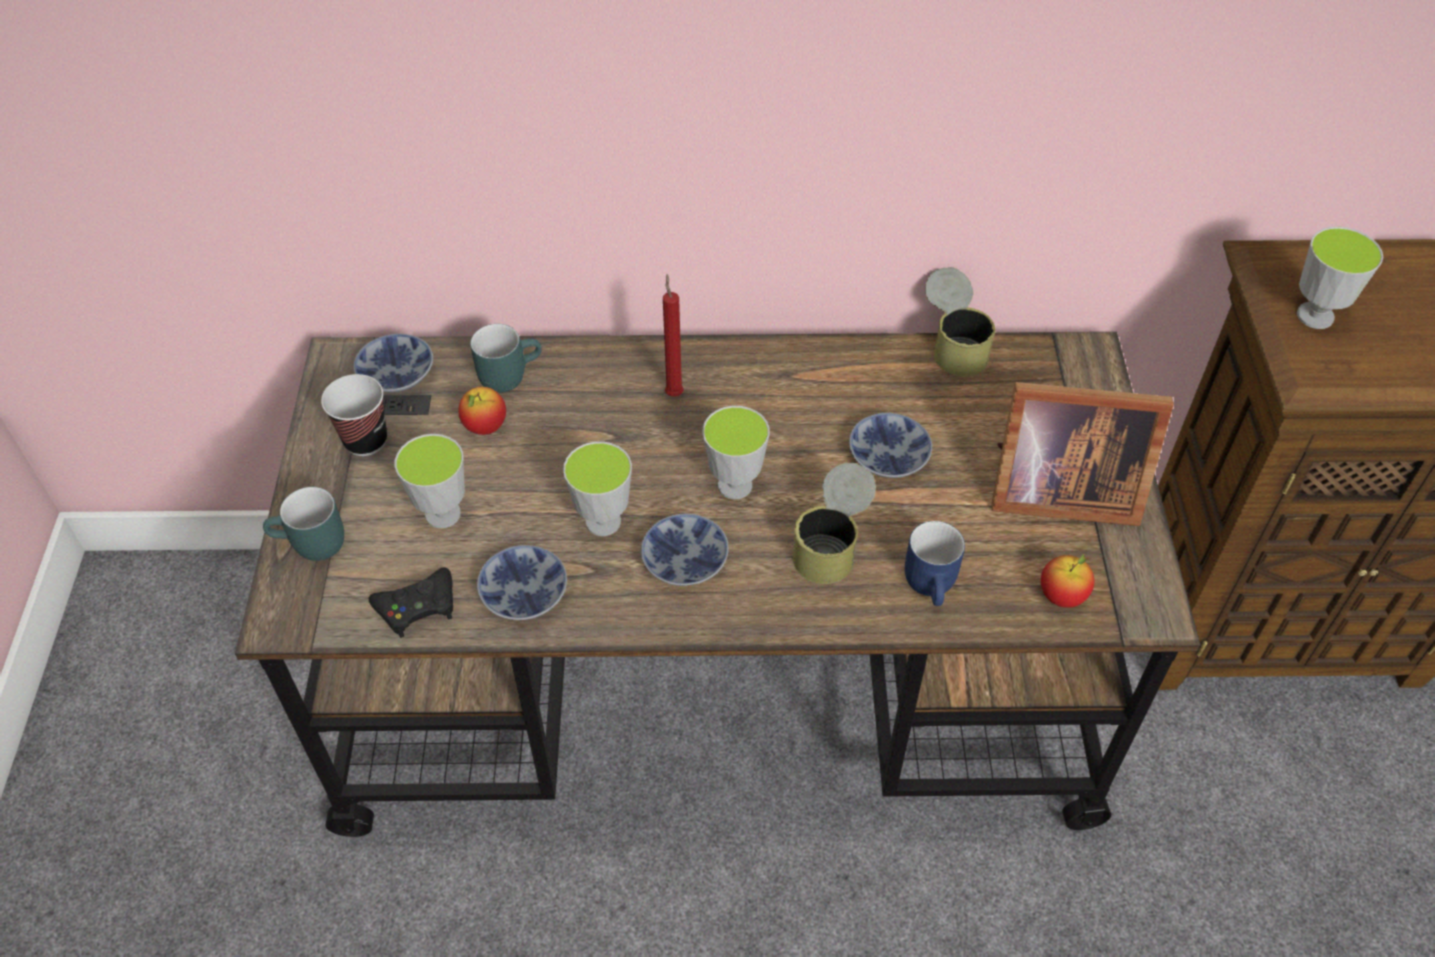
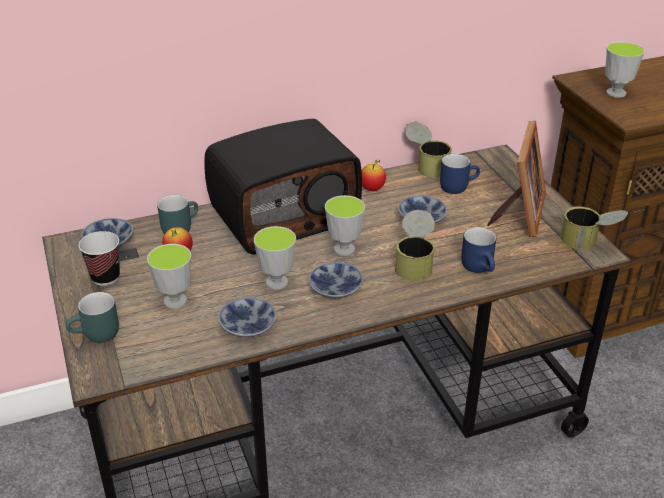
camera: 20 degrees left, 15 degrees down
(417, 606) = (183, 348): black game controller -> none
(674, 392) = (284, 216): red candle -> radio
(982, 403) = (457, 186): none -> blue mug
(1057, 490) = (519, 213): picture frame -> picture frame turned 60 degrees counterclockwise
(1062, 596) = (550, 256): apple -> apple (372, 189)
(1146, 586) = (589, 242): none -> can

